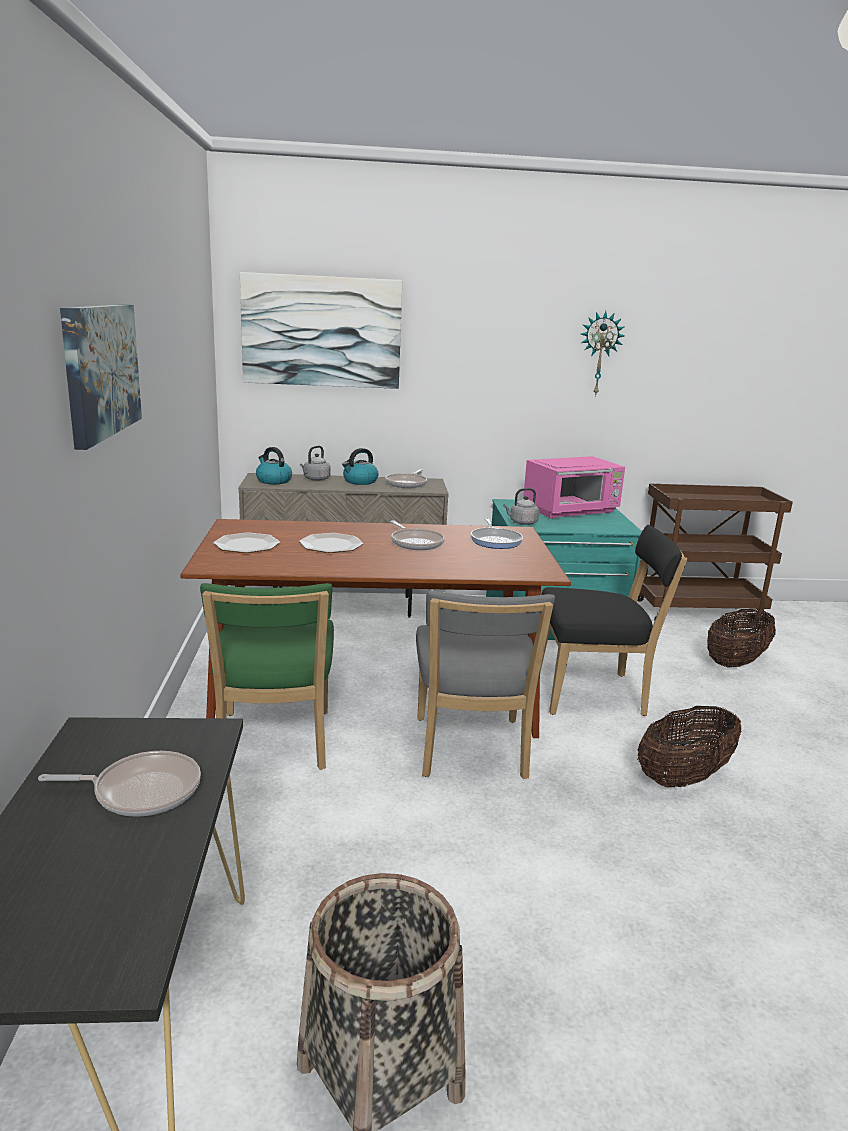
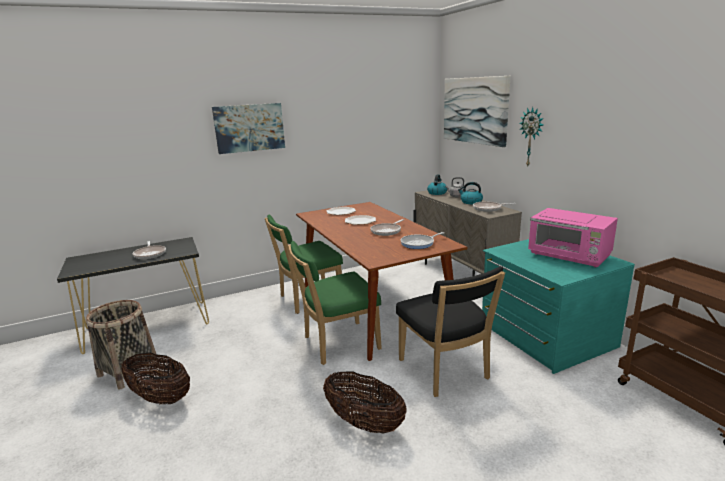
camera: 70 degrees right, 0 degrees up
(470, 751) = (337, 344): grey chair -> green chair
(522, 523) = (506, 249): grey kettle -> none
(599, 353) = (637, 127): wall clock -> wall clock (532, 137)
(736, 662) = (599, 439): basket -> basket (160, 398)

